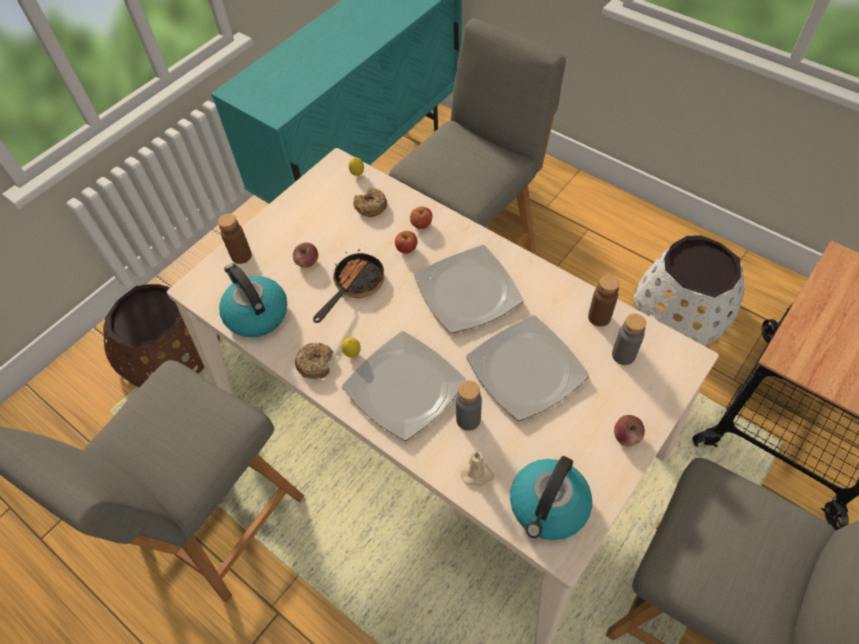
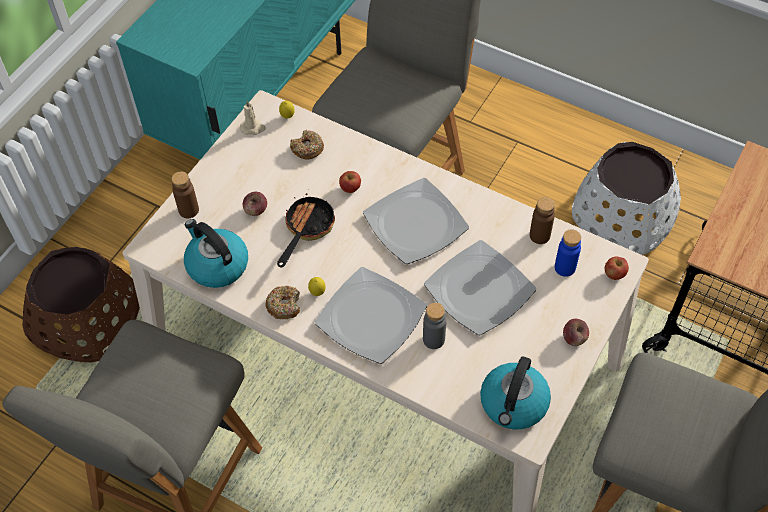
camera: 10 degrees left, 0 degrees up
(421, 225) = (360, 163): apple -> apple (614, 274)
(477, 474) = (449, 385): beige candle -> beige candle (253, 128)
(623, 355) = (565, 267): grey bottle -> blue bottle

